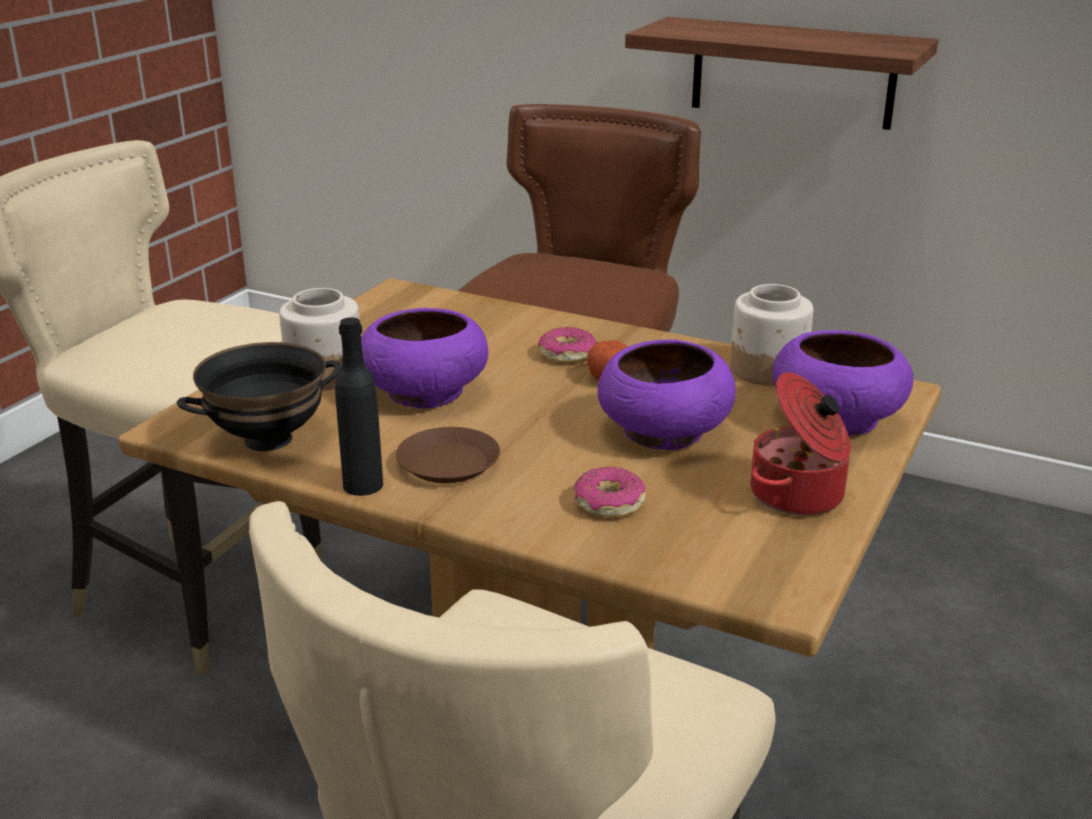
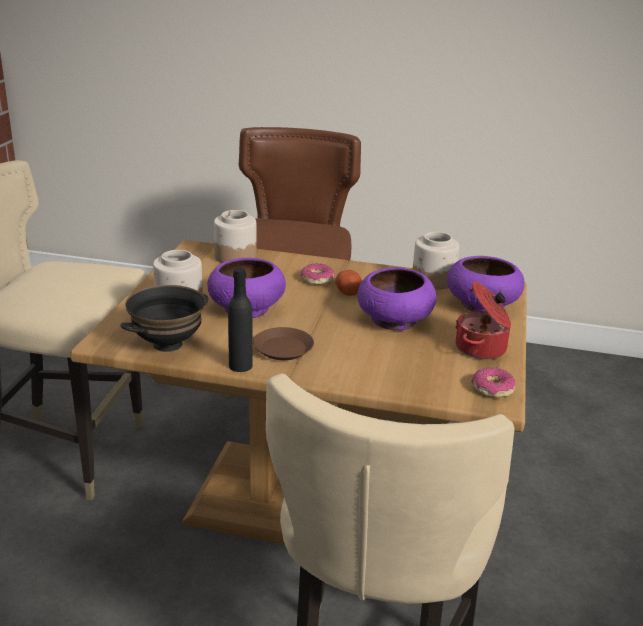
camera: 15 degrees left, 0 degrees up
(453, 309) = (235, 257): none -> jar
(608, 503) = (384, 362): donut -> donut (492, 389)
(792, 73) = (398, 104): shelf -> none

